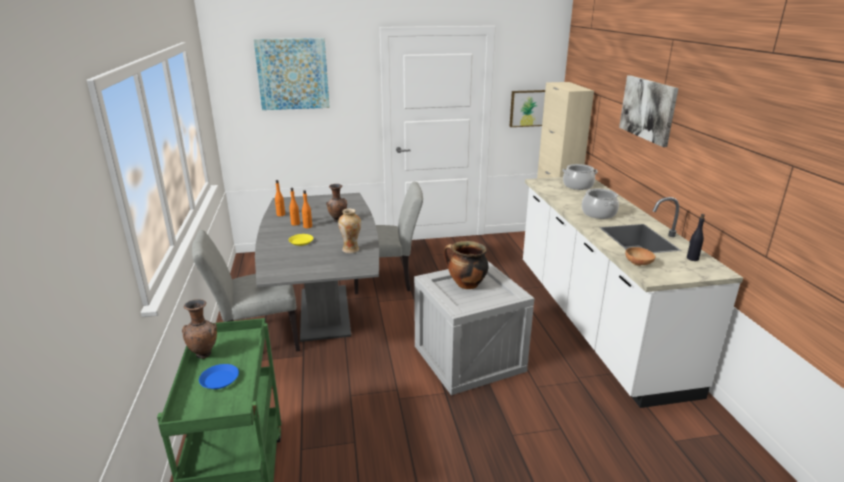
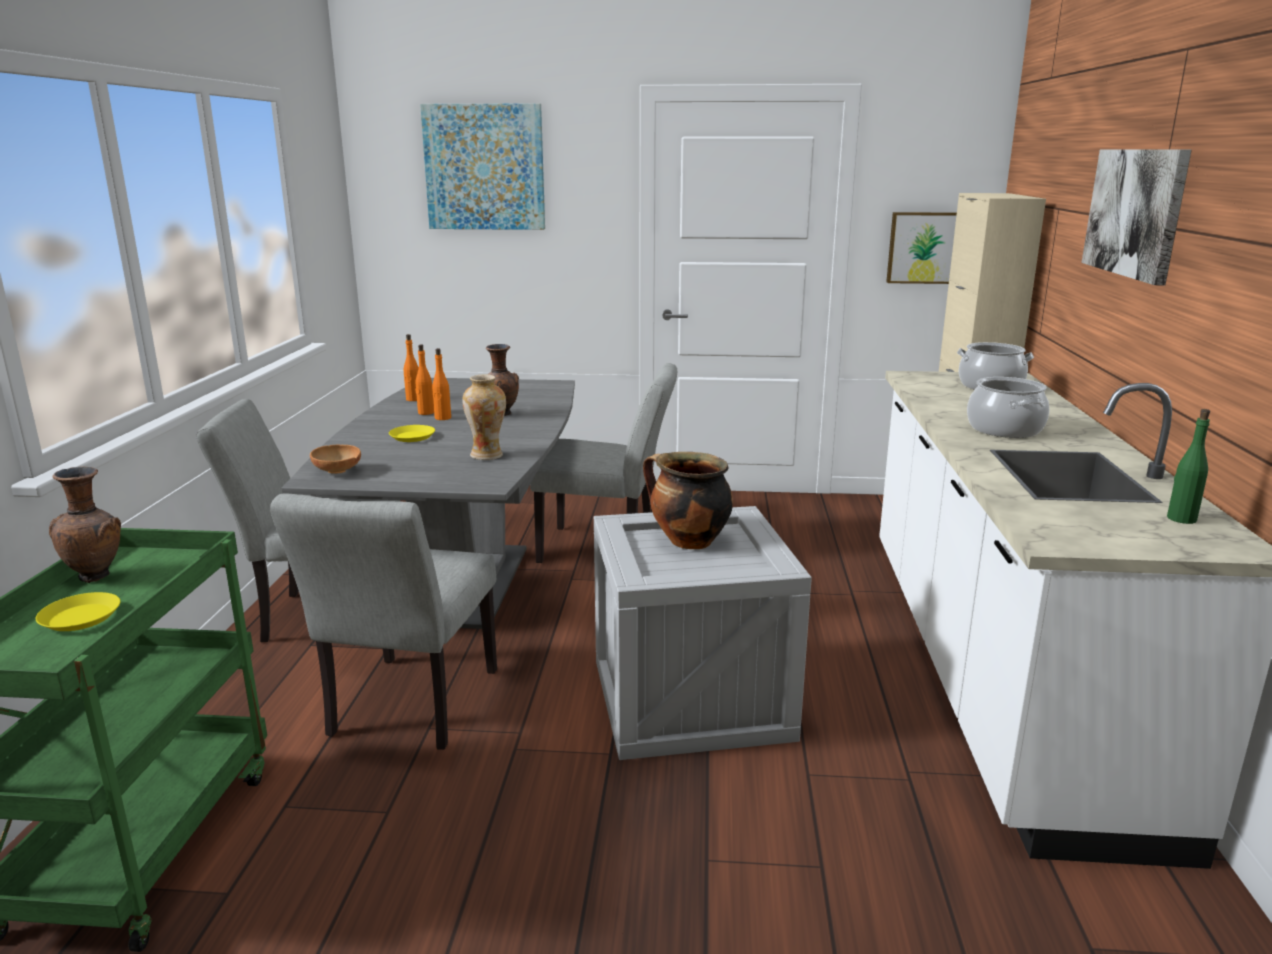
camera: 15 degrees right, 5 degrees down
(220, 379) = (80, 618): blue plate -> yellow plate
(334, 387) = (408, 709): none -> grey chair
(638, 264) = (1038, 516): brown bowl -> brown bowl (337, 472)
(692, 258) = (1181, 519): black bottle -> green bottle

